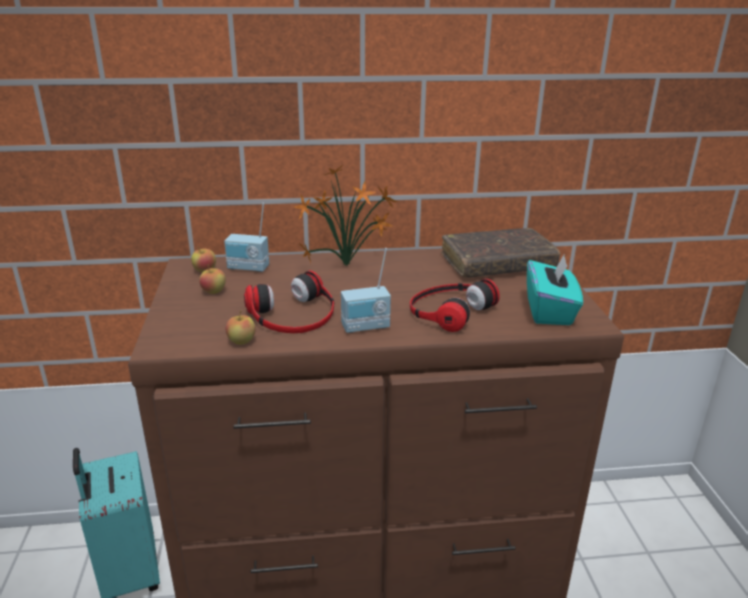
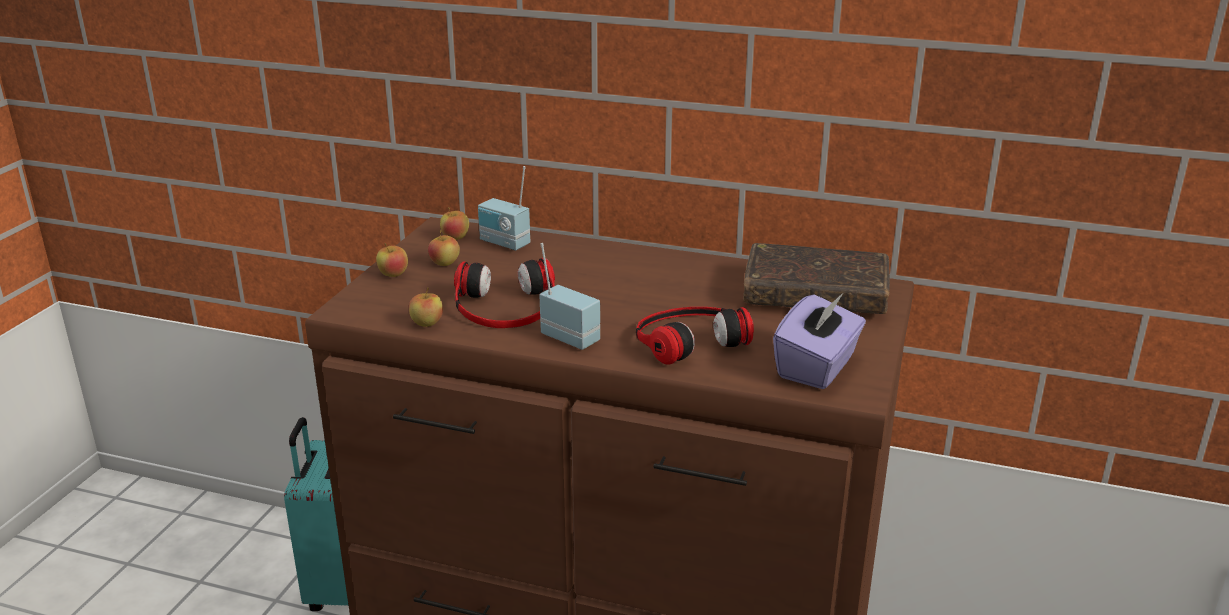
camera: 25 degrees right, 0 degrees up
(177, 308) = (393, 274): none -> apple
(349, 266) = (622, 263): potted plant -> none
(366, 327) = (571, 337): radio -> radio turned 150 degrees counterclockwise
(549, 311) = (817, 367): turquoise tissue box -> purple tissue box

